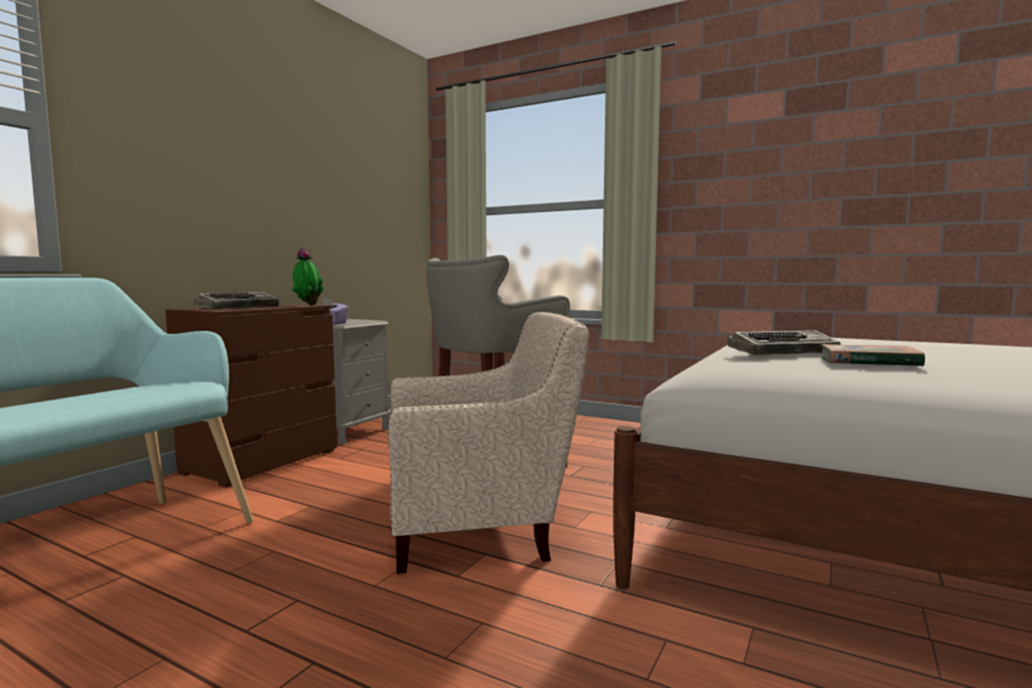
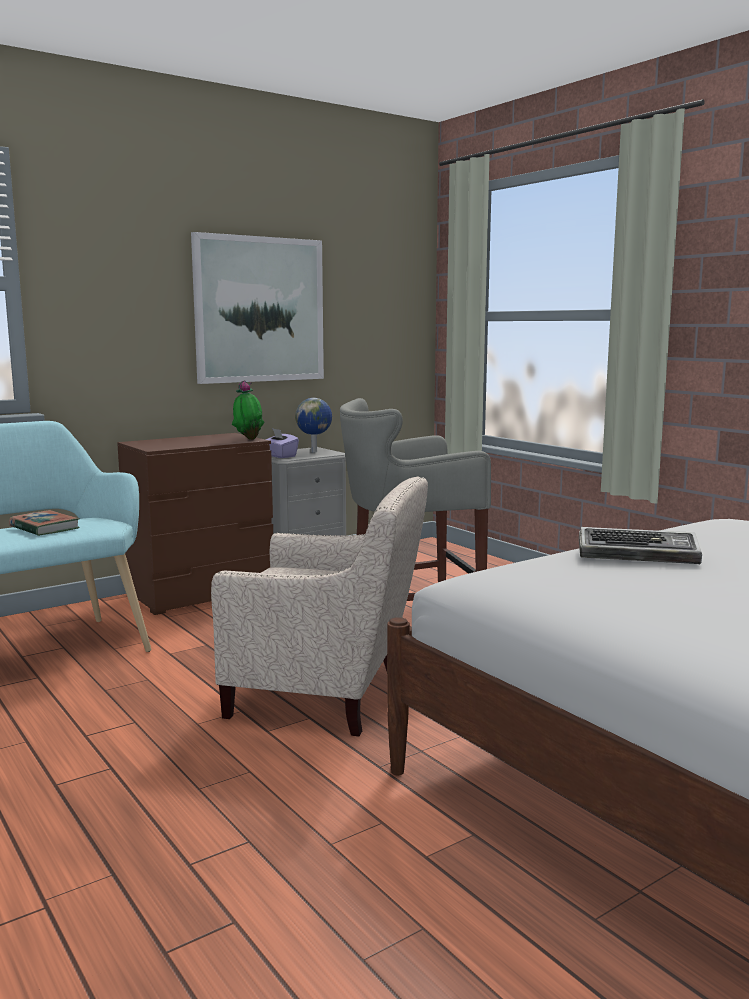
camera: 25 degrees right, 5 degrees up
(239, 307) = (179, 442): keyboard -> none
(299, 190) = (259, 310): none -> picture
(356, 320) = (315, 451): none -> globe
(868, 362) = (681, 584): book -> book (44, 528)

